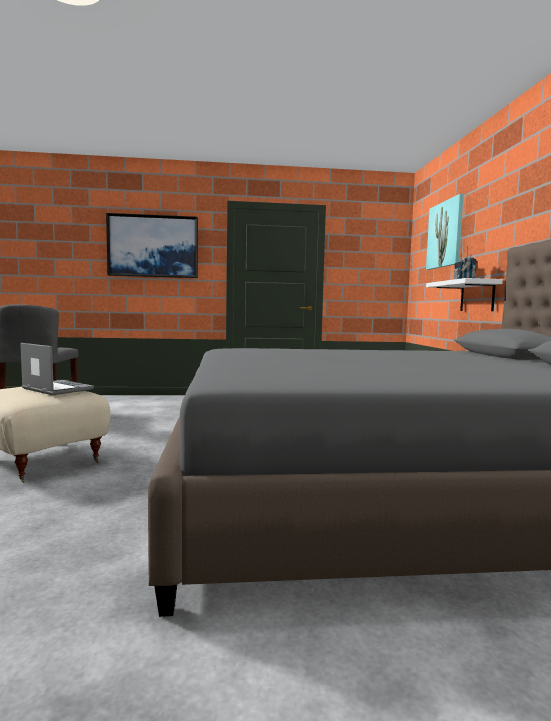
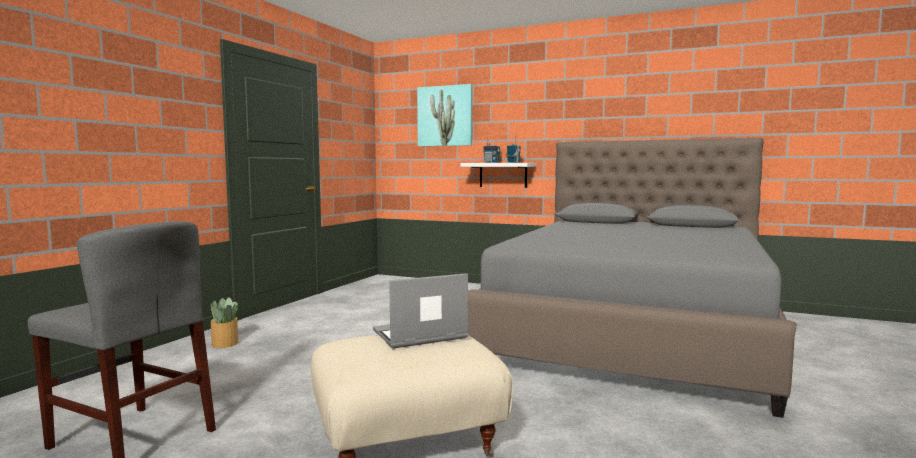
camera: 60 degrees left, 0 degrees up
(153, 246) = (124, 97): picture -> none
(181, 402) = (224, 344): none -> potted plant

